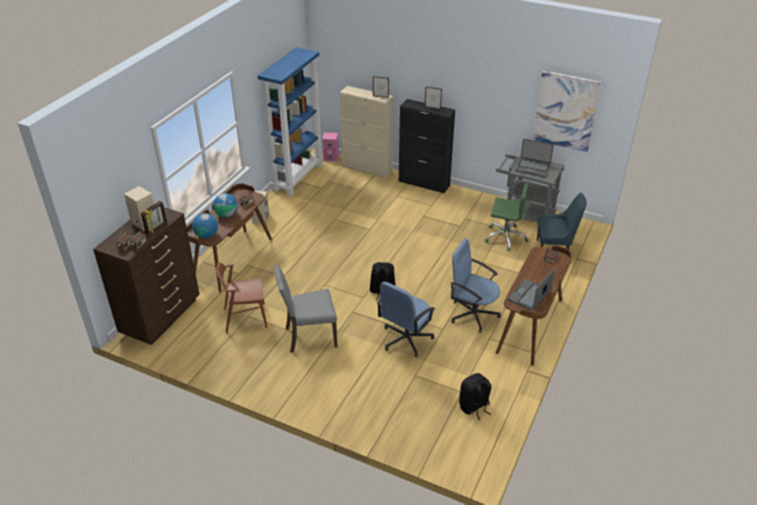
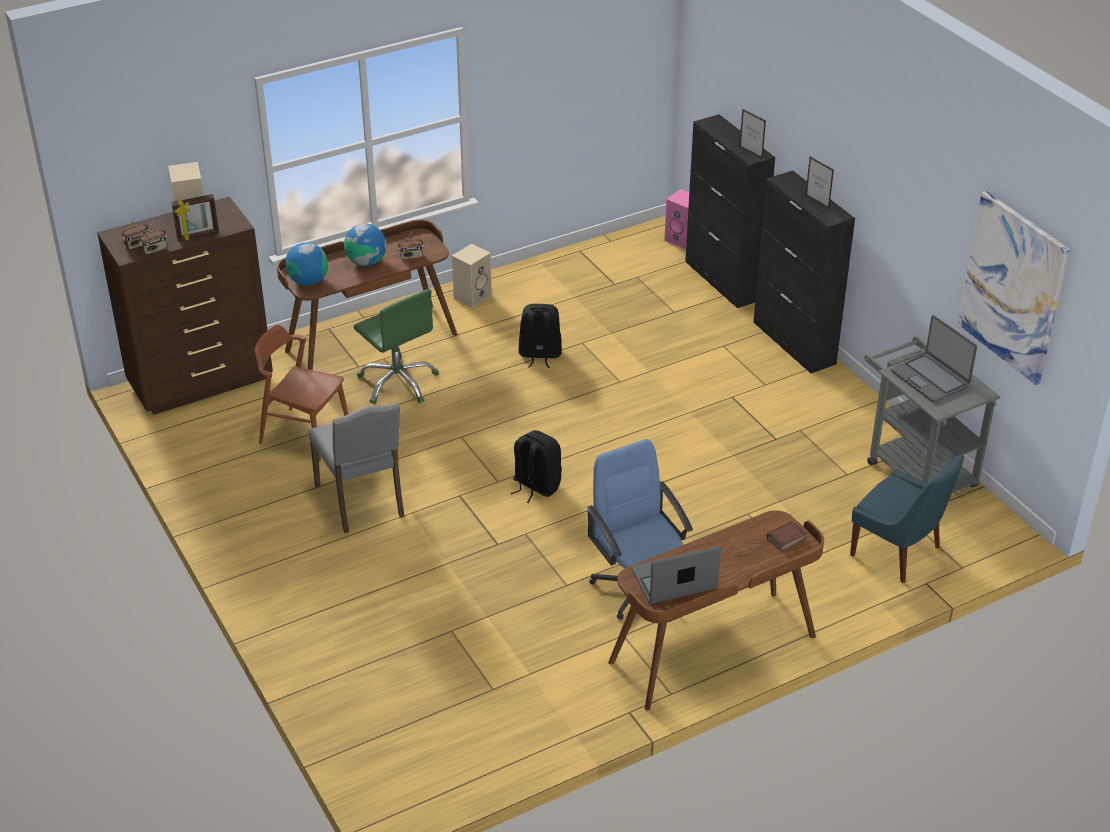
camera: 35 degrees right, 0 degrees up
(297, 177) = (595, 252): blue bookcase -> none
(309, 336) = (362, 501): grey chair -> grey chair turned 135 degrees counterclockwise
(367, 168) = (723, 281): beige cabinet -> black cabinet
(405, 339) = (494, 572): blue office chair -> none
(474, 407) = (487, 720): black backpack -> black backpack (539, 355)
(505, 237) = (835, 492): green office chair -> green office chair (398, 382)

